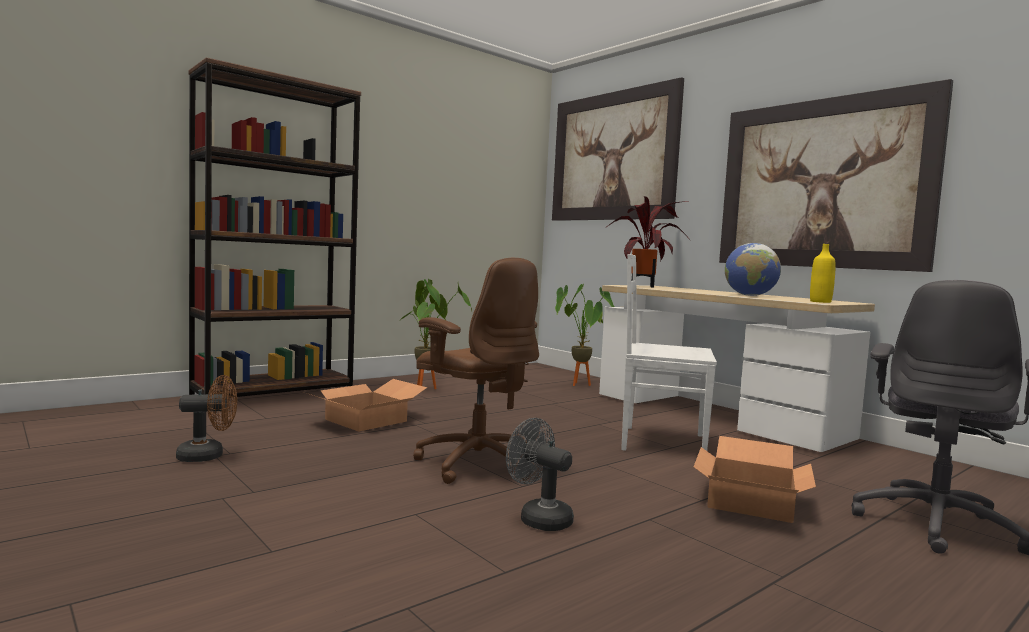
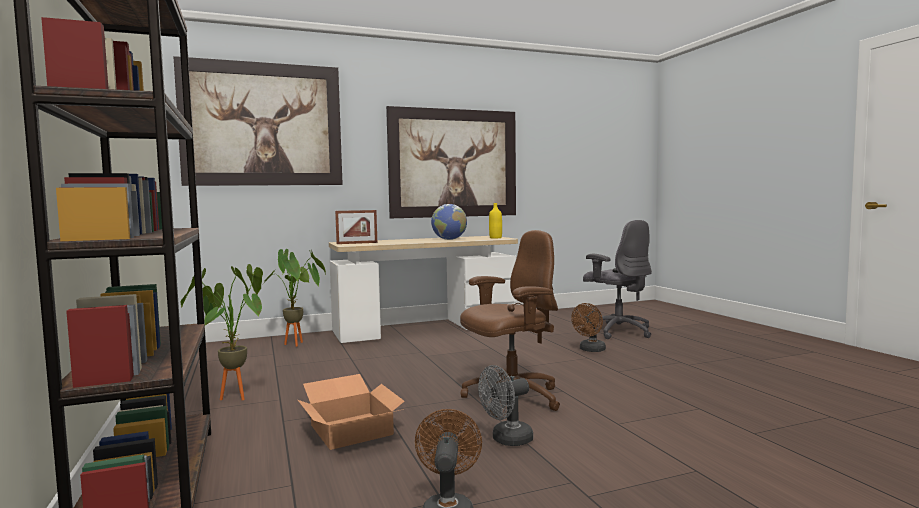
camera: 70 degrees left, 0 degrees up
(539, 518) = (621, 393): grey fan -> grey fan (506, 440)
(645, 286) = (357, 243): potted plant -> picture frame
(660, 442) = (478, 349): white chair -> none
(752, 501) = (590, 350): cardboard box -> brown fan

